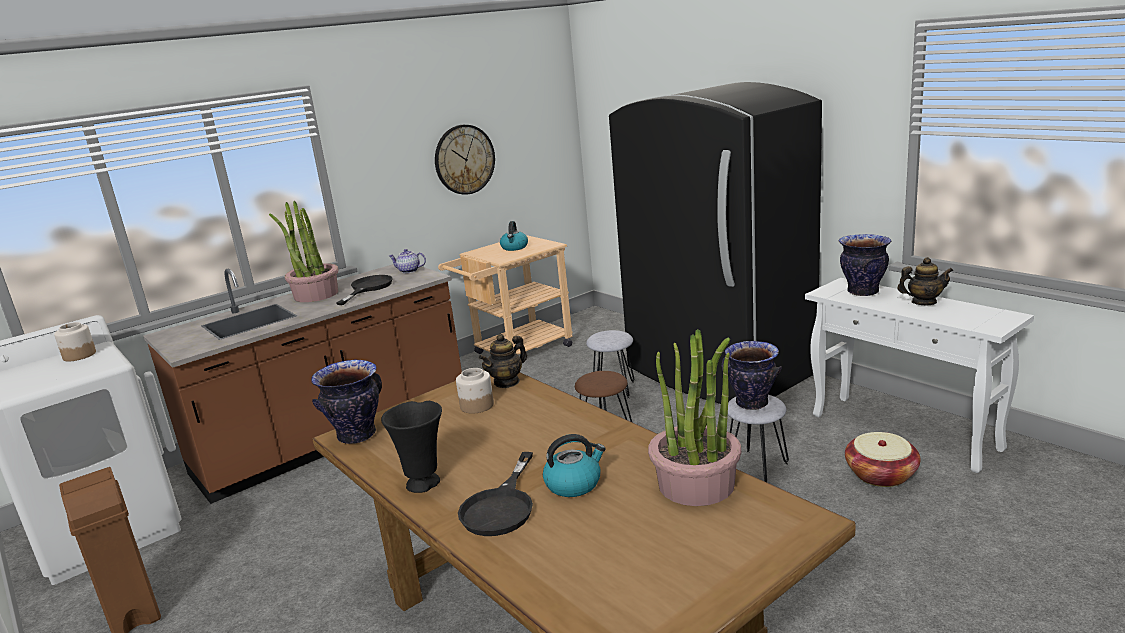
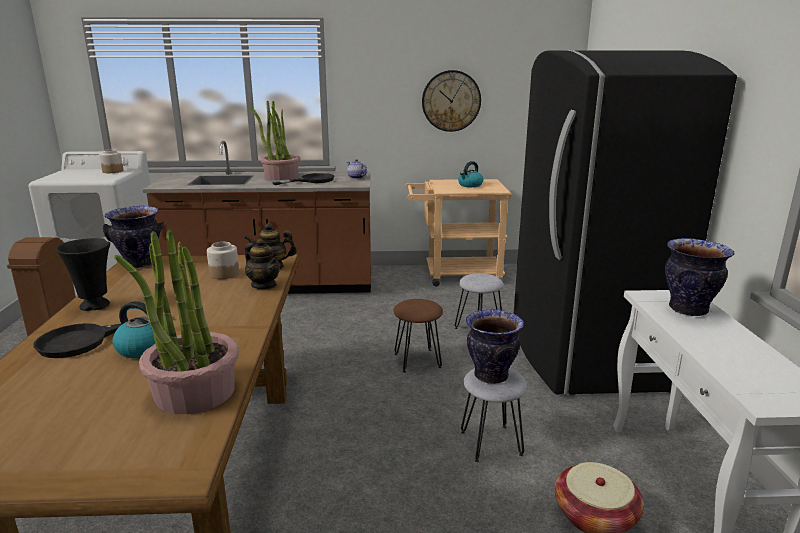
camera: 35 degrees right, 0 degrees up
(923, 302) = (737, 344): teapot -> teapot (264, 285)

